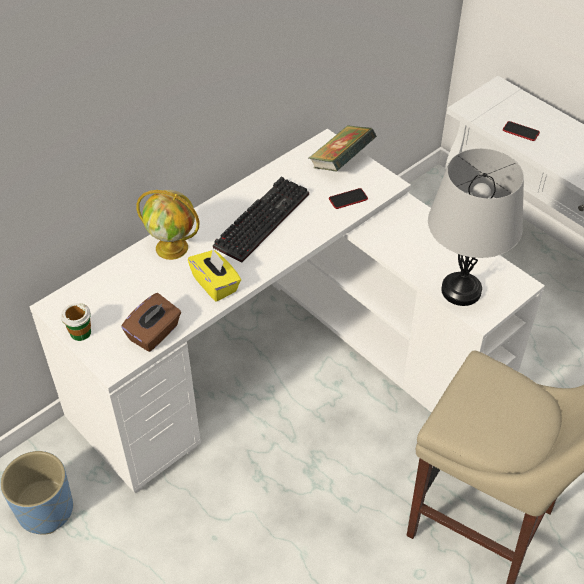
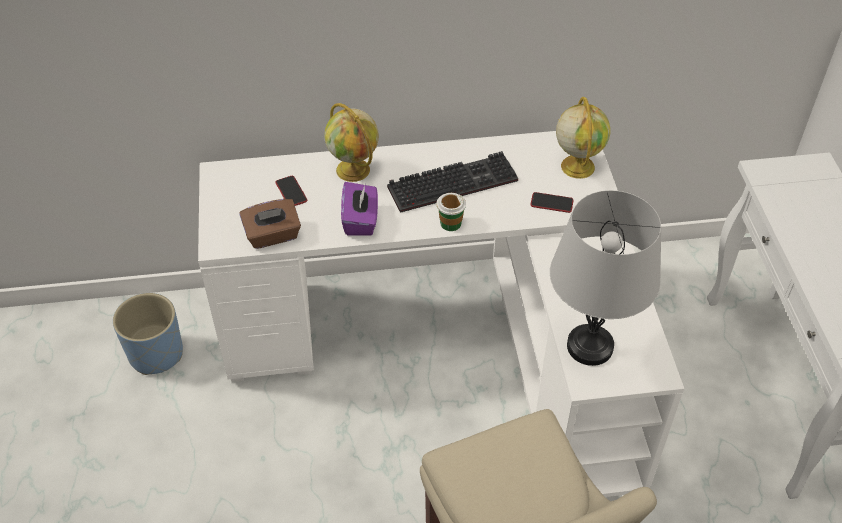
camera: 35 degrees right, 0 degrees up
(80, 332) = (217, 204): cup -> cup (450, 223)
(216, 284) = (360, 220): yellow tissue box -> purple tissue box
(341, 163) = (577, 166): book -> globe
(521, 131) = (799, 221): phone -> phone (291, 192)

